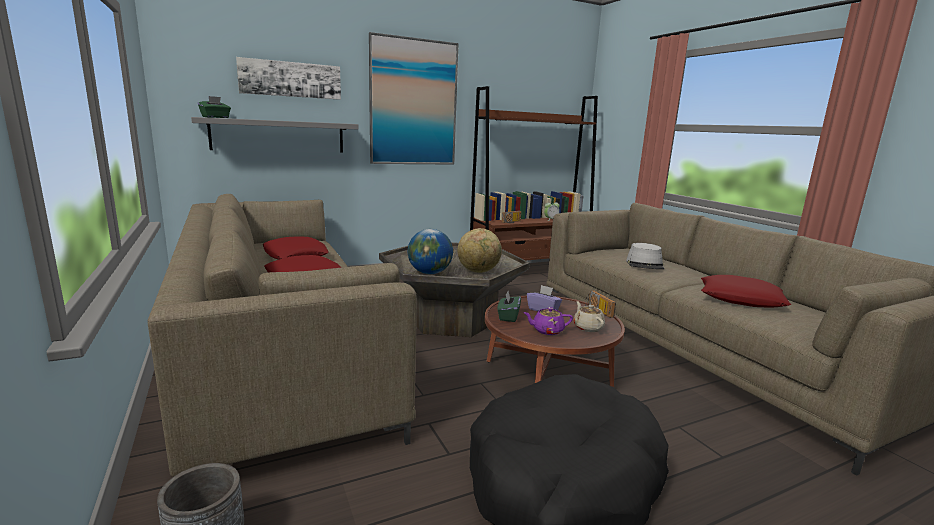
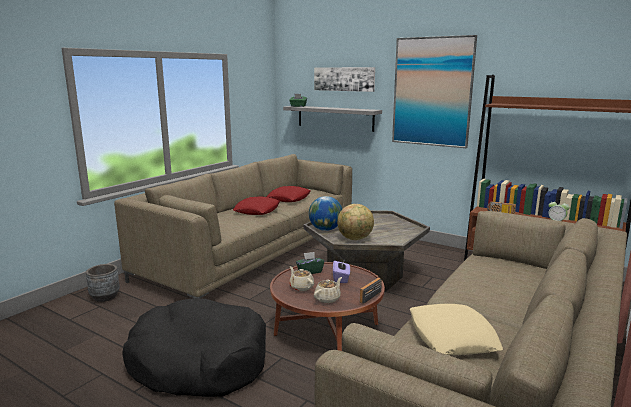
camera: 60 degrees right, 0 degrees up
(547, 331) = (301, 287): purple teapot -> beige teapot
(645, 264) = (491, 283): grey hat -> none
(740, 299) = (451, 336): red pillow -> beige pillow

